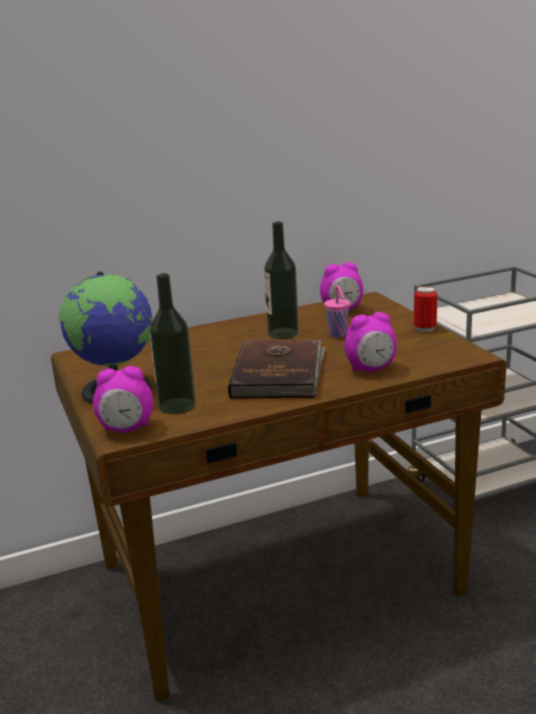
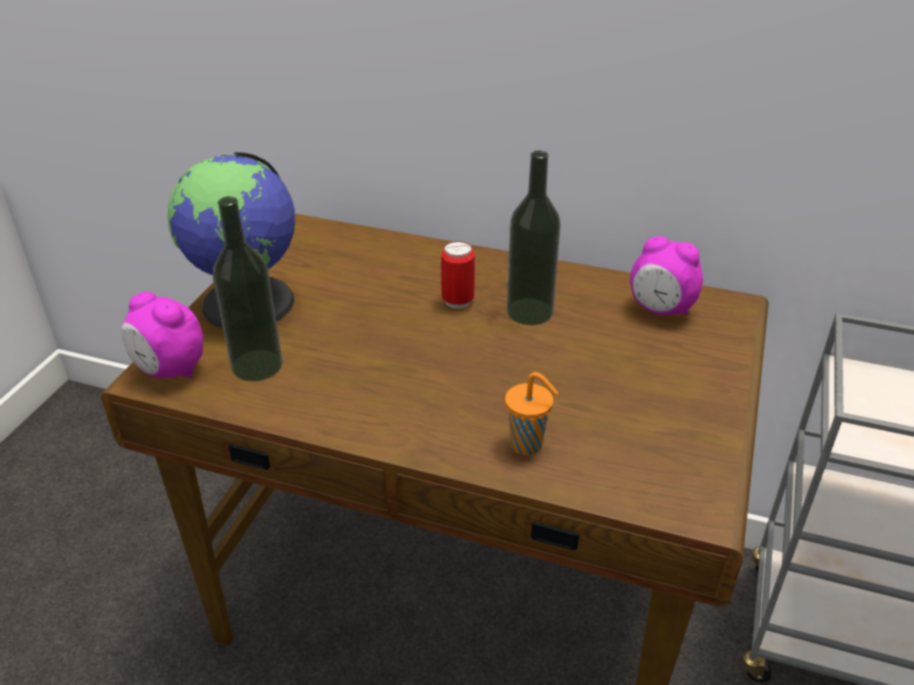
camera: 40 degrees right, 15 degrees up
(279, 373) = (422, 380): brown book -> none
(338, 335) = (586, 354): pink cup -> none
(371, 369) = (528, 445): alarm clock -> orange cup
(425, 329) = (717, 411): can -> can (458, 301)

